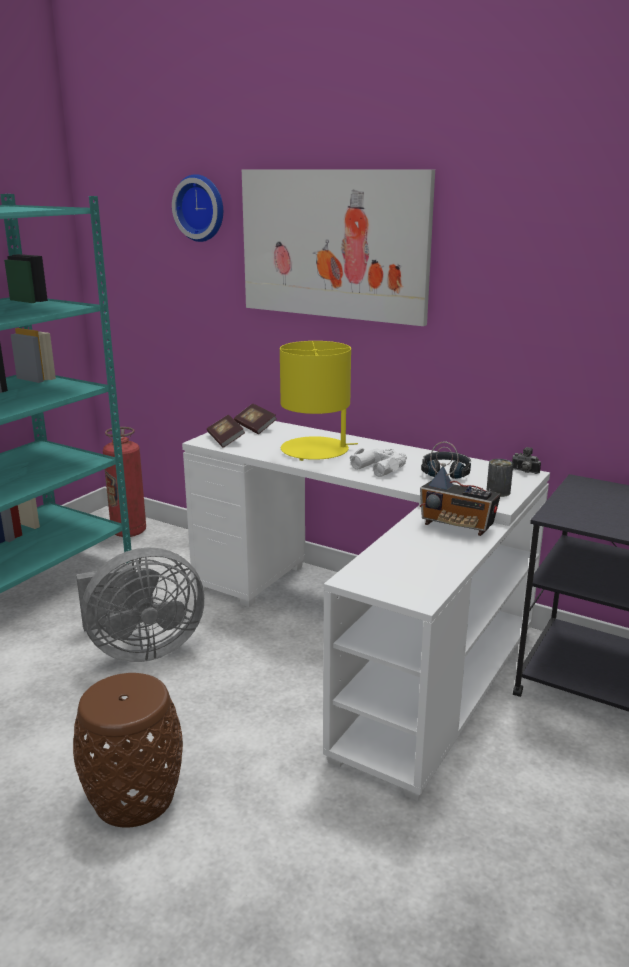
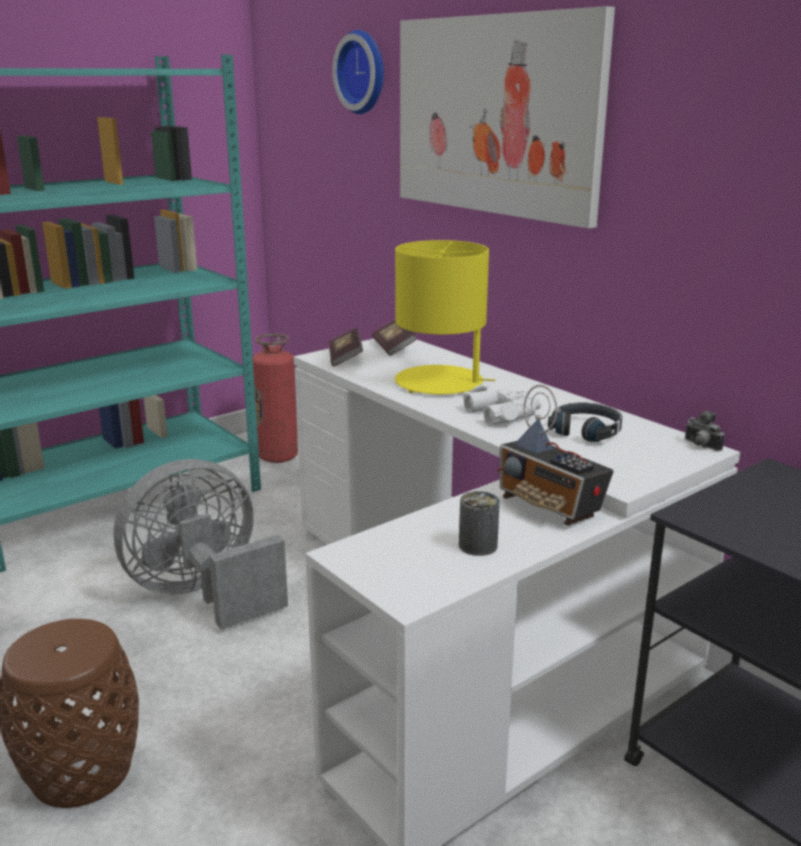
camera: 20 degrees right, 0 degrees up
(141, 649) = (204, 594): grey fan -> grey fan turned 150 degrees clockwise
(498, 492) = (636, 468): can -> can (478, 546)

